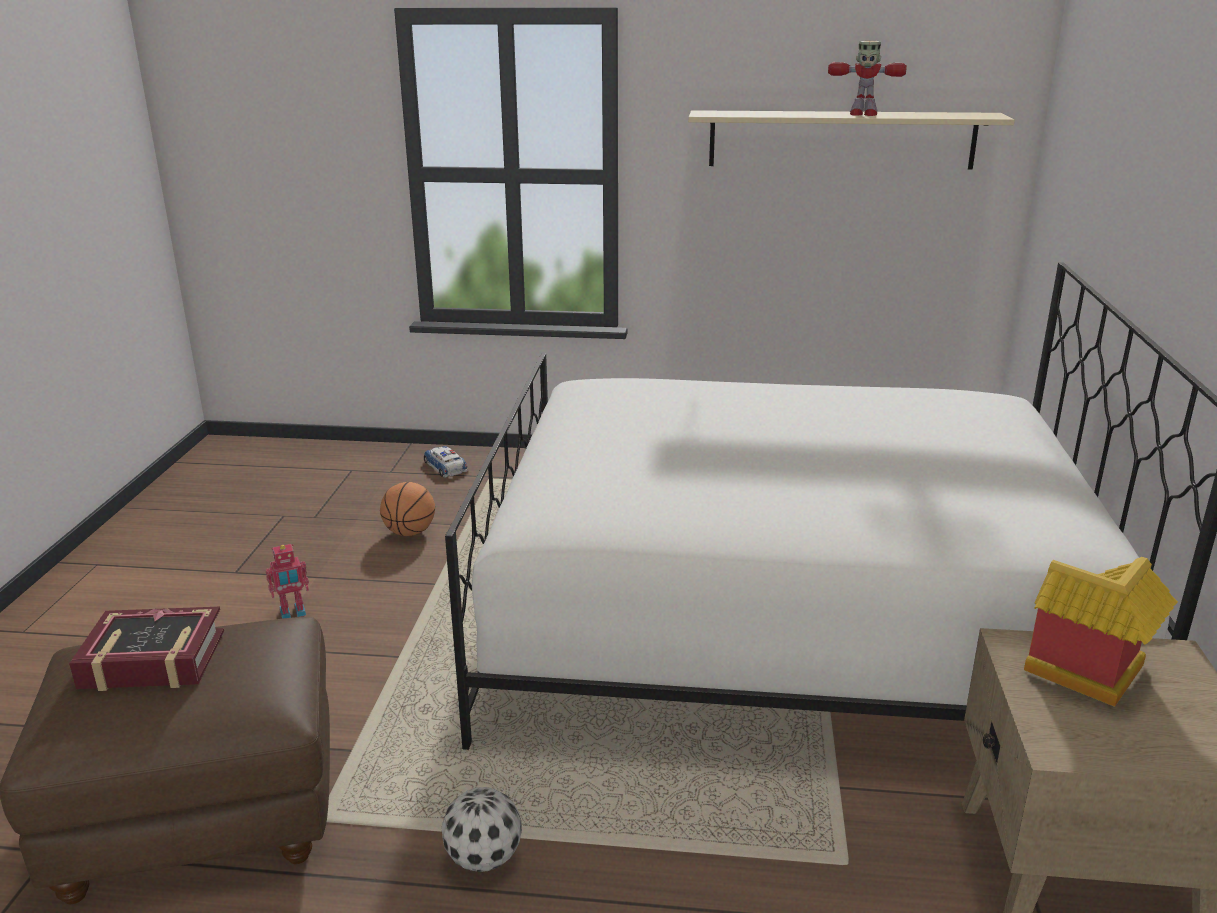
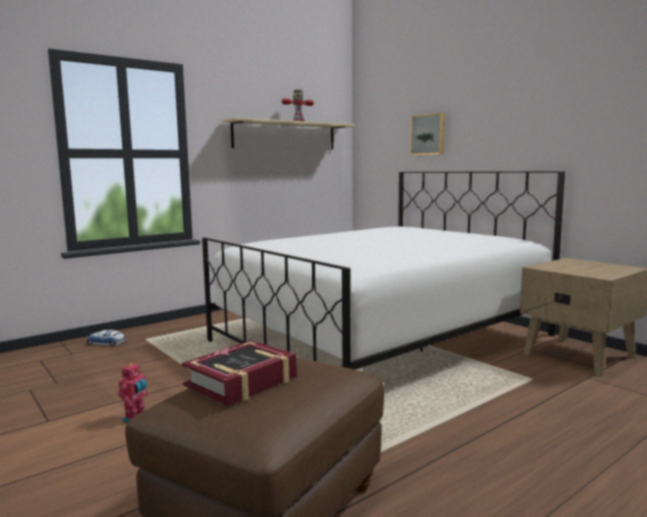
camera: 45 degrees left, 15 degrees down
(410, 532) = (141, 368): basketball -> none
(484, 859) = (435, 440): football -> none
(1087, 676) = (568, 266): toy house -> none
(1116, 191) = (428, 135): none -> picture

